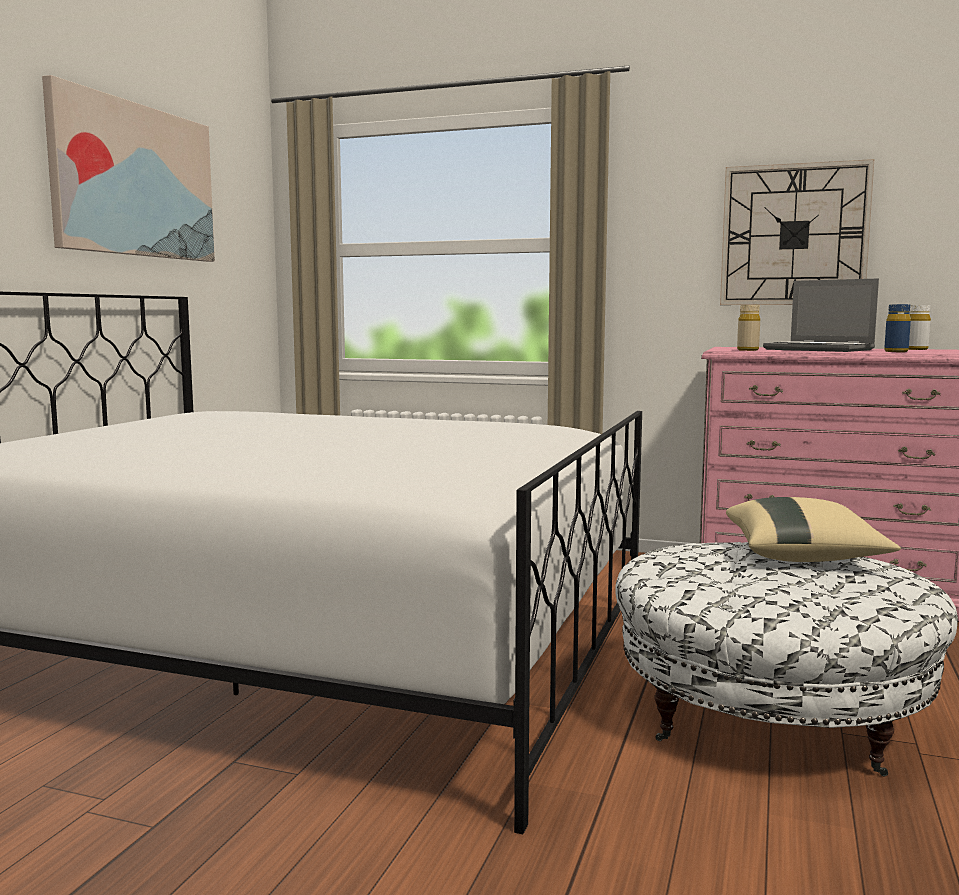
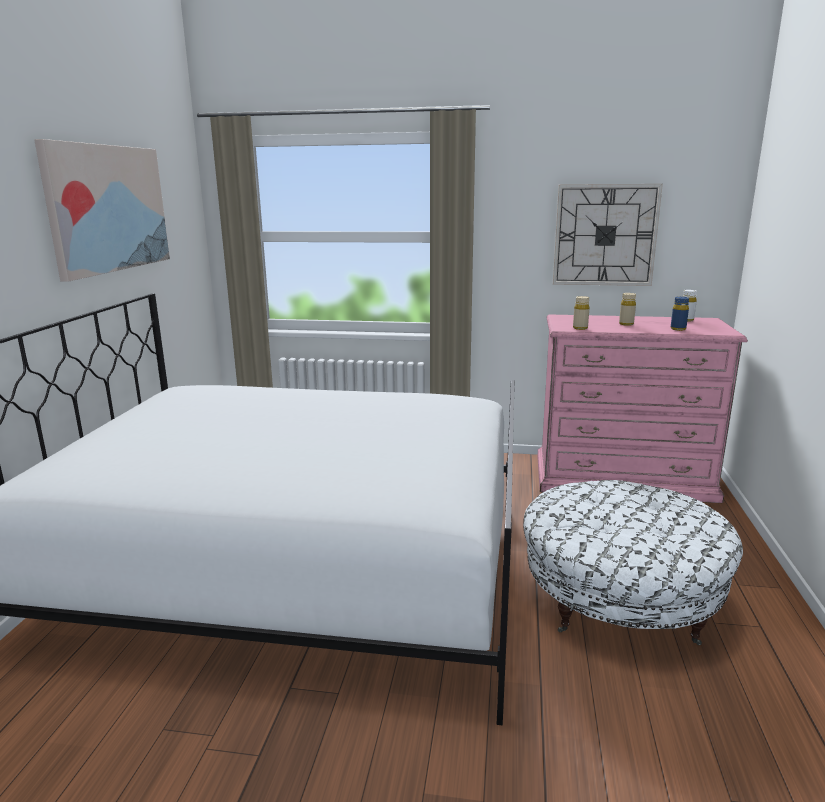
camera: 10 degrees left, 10 degrees up
(804, 557) = (640, 499): beige pillow -> none
(820, 349) = (626, 324): laptop -> beige bottle

